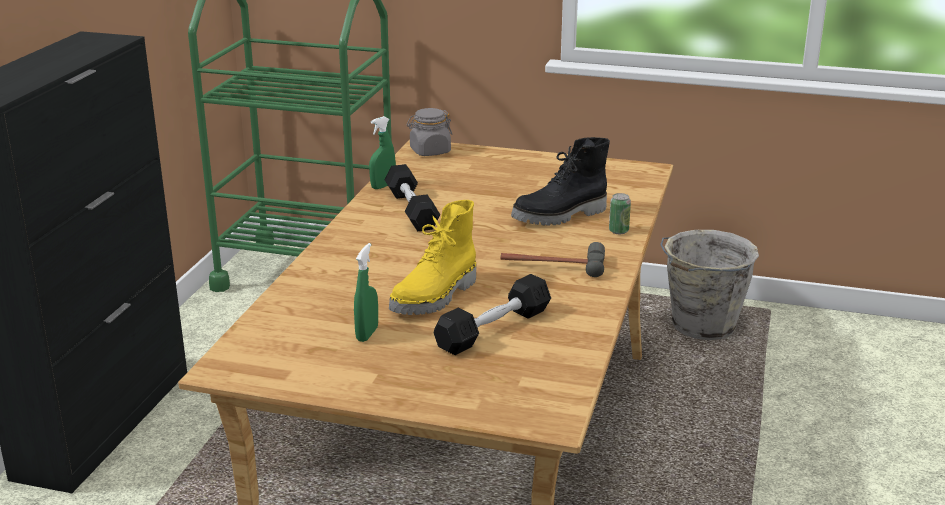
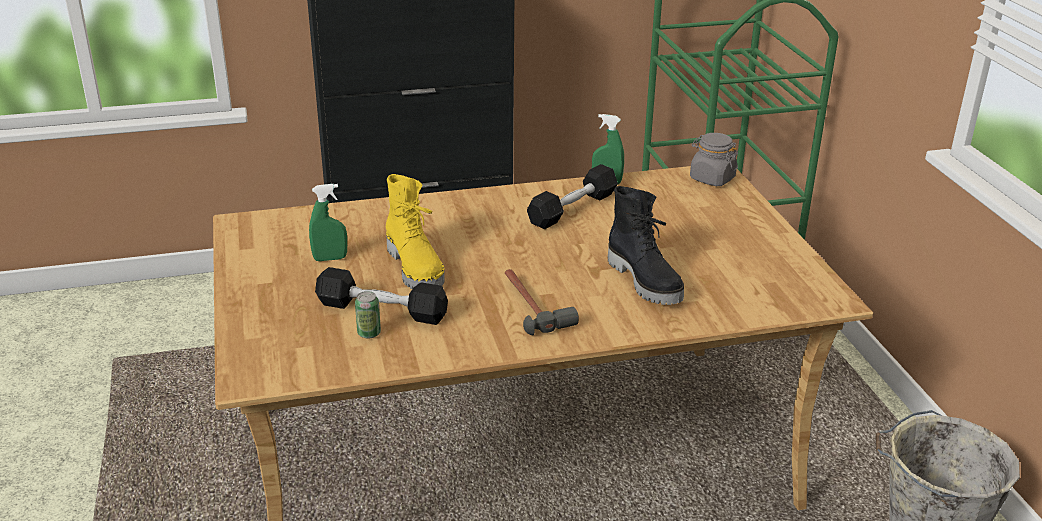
camera: 60 degrees right, 5 degrees up
(436, 297) = (416, 268): yellow boot -> yellow boot turned 120 degrees counterclockwise
(560, 216) = (646, 281): black boot -> black boot turned 150 degrees counterclockwise
(618, 231) = (648, 321): can -> can (369, 333)

